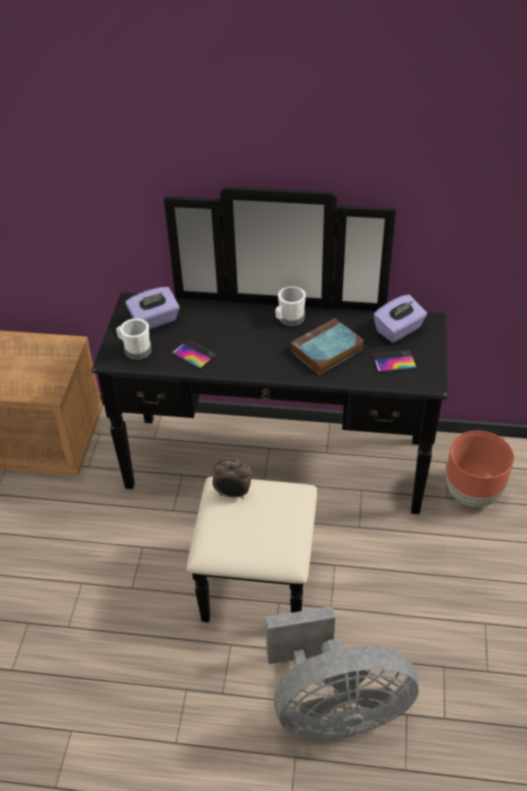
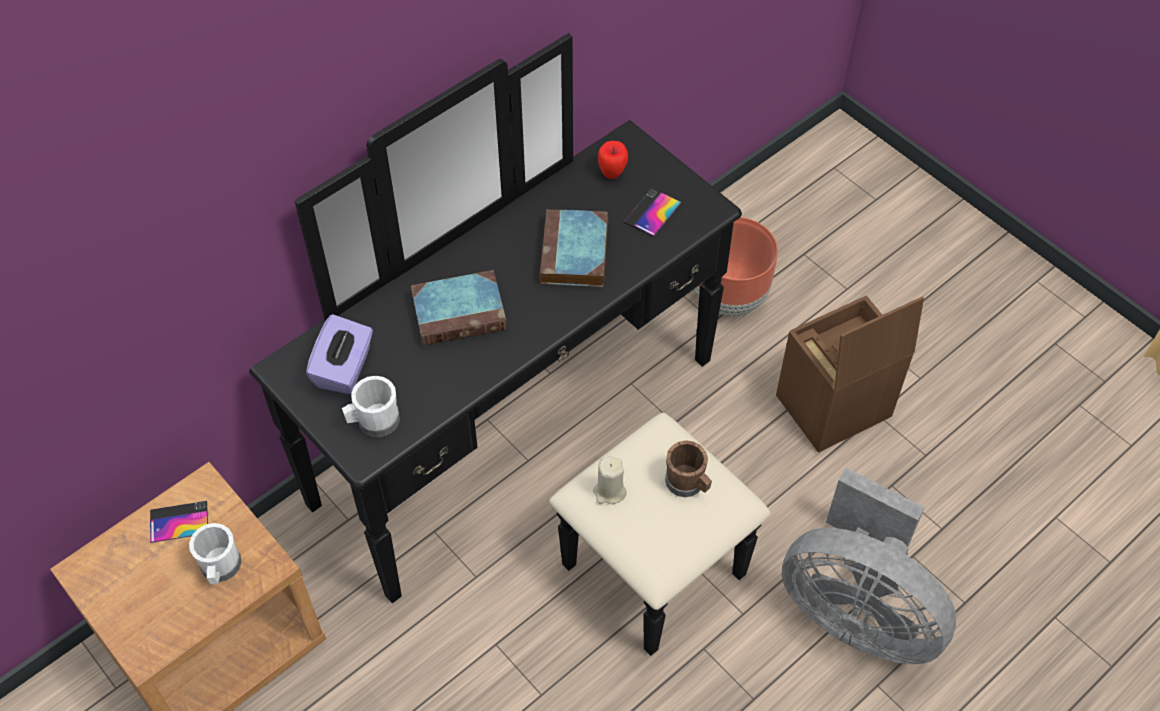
camera: 50 degrees left, 10 degrees up
(194, 354) = (446, 371): phone -> phone (179, 522)
(232, 494) = (609, 491): alarm clock -> beige candle
(236, 335) = (461, 312): none -> book
(275, 524) = (688, 484): none -> brown mug
(289, 319) = (490, 248): white mug -> white mug (220, 568)
(334, 709) = (856, 612): grey fan -> grey fan turned 90 degrees clockwise
(398, 330) = (612, 173): purple tissue box -> apple
(460, 596) = (832, 408): none -> brown storage box

